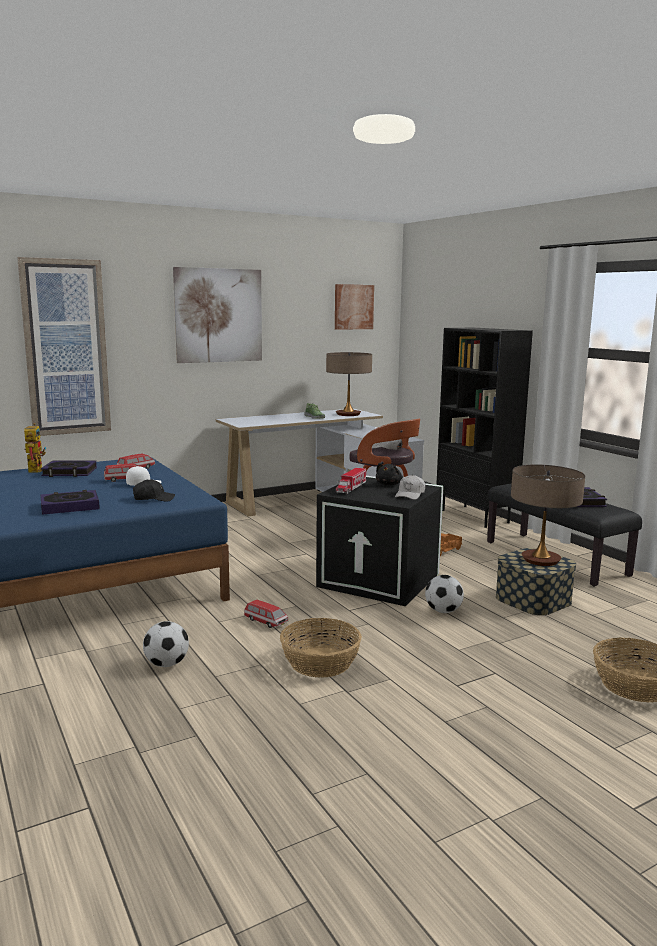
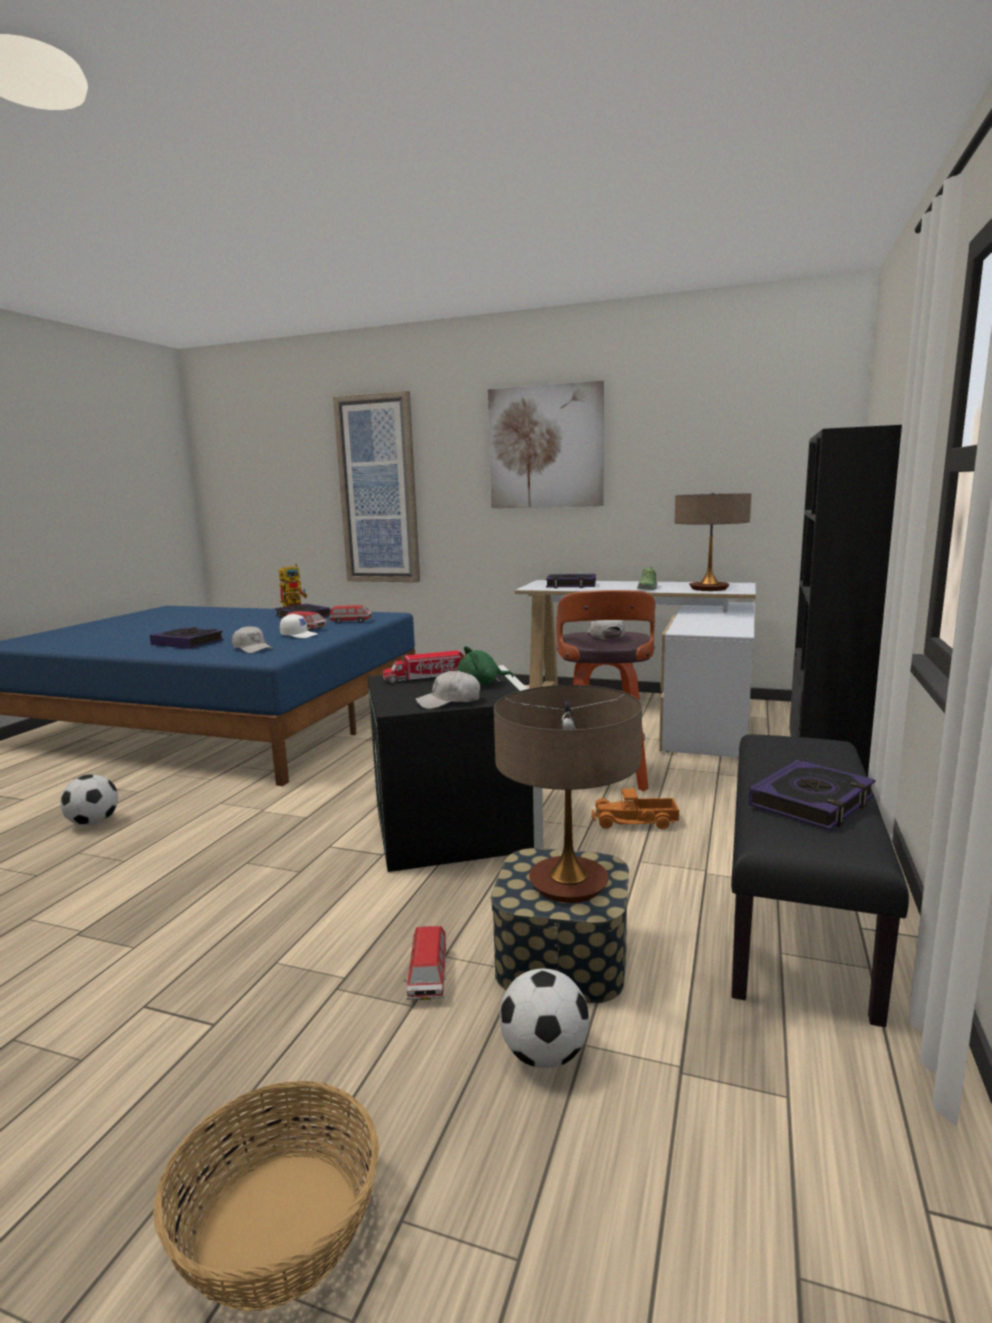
camera: 50 degrees right, 0 degrees up
(153, 498) = (252, 649): black cap -> white cap
(260, 420) = (571, 585): none -> book
(266, 622) = (242, 821): toy car -> toy car (428, 976)
(319, 662) = (153, 887): basket -> none
(353, 307) = (763, 422): picture -> none
(389, 484) = (481, 683): black plush toy -> green plush toy
(443, 611) = (404, 902): football -> football (545, 1055)

